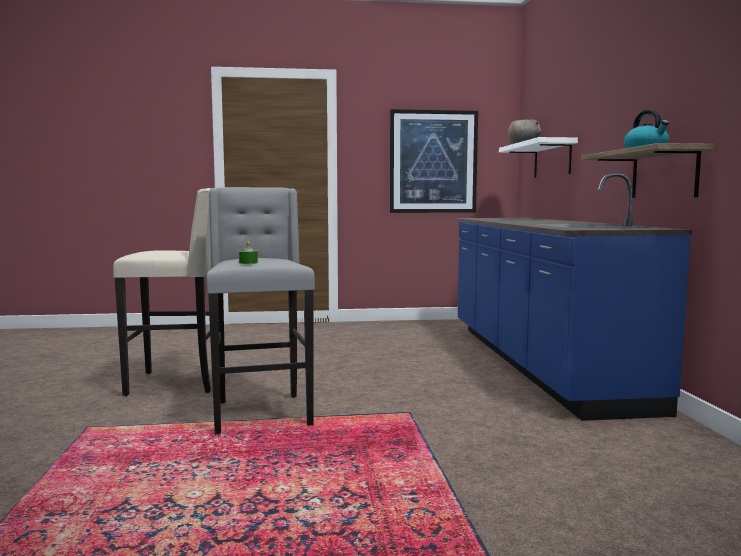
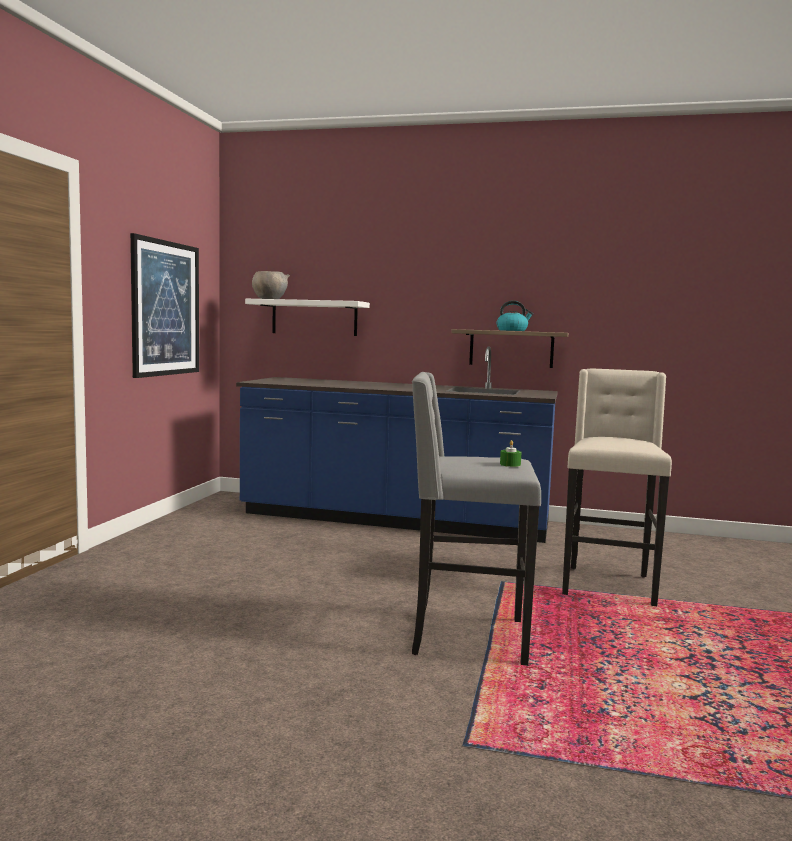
camera: 70 degrees left, 0 degrees up
(178, 383) = (298, 674): beige stool -> beige stool (608, 585)

